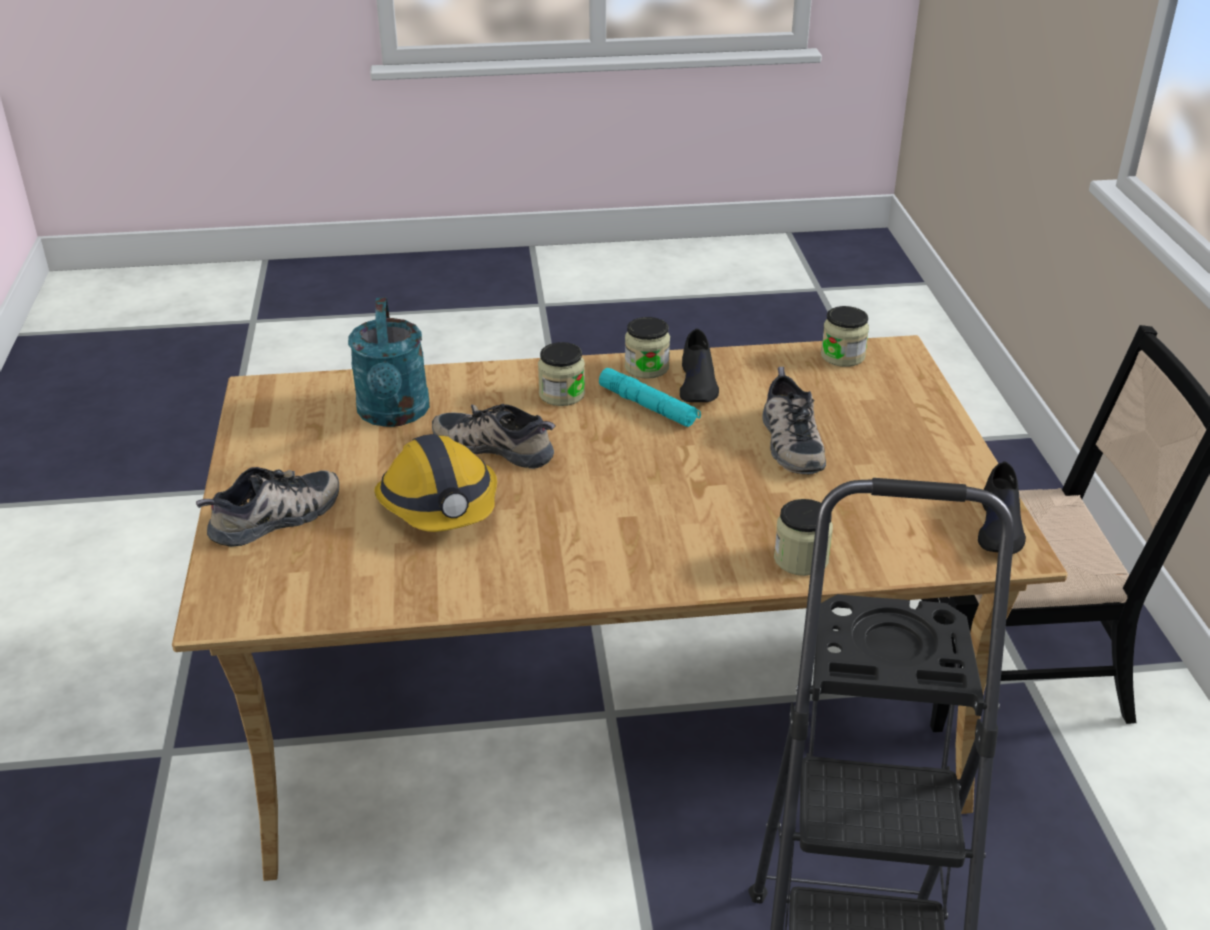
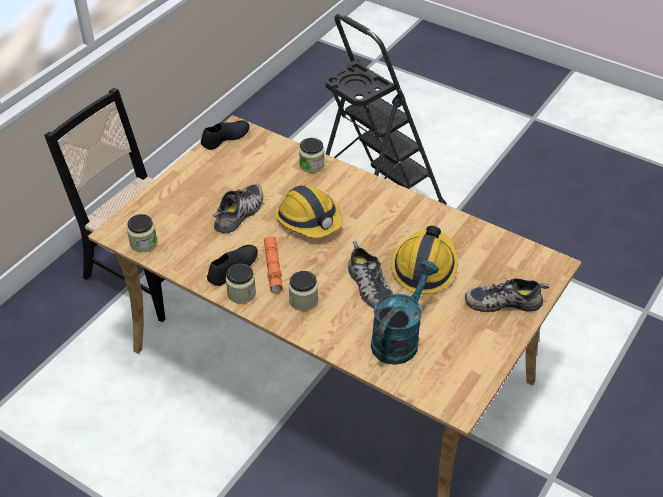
camera: 140 degrees left, 10 degrees up
(648, 406) = (273, 268): turquoise flashlight -> orange flashlight
(683, 480) = (309, 220): none -> hard hat

